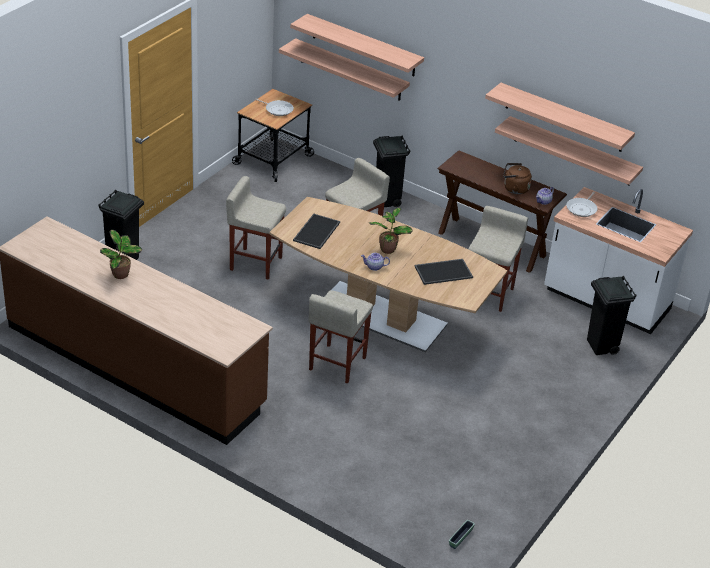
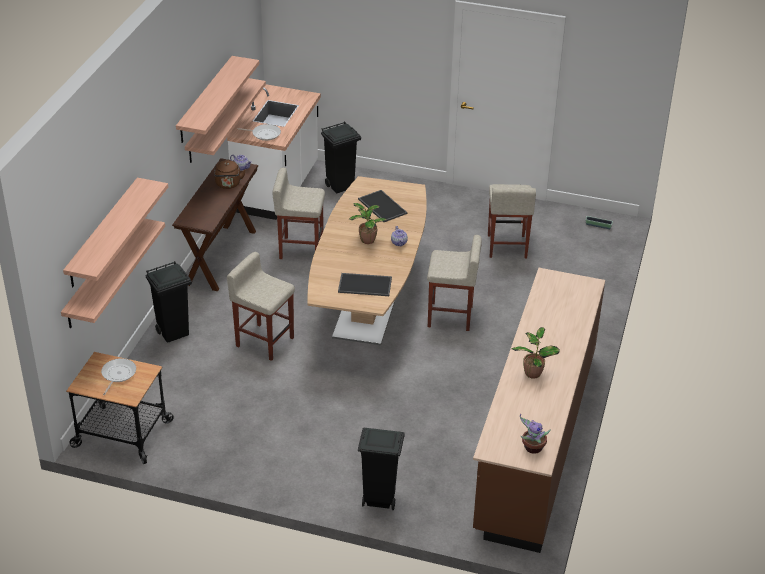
camera: 105 degrees left, 0 degrees up
(33, 246) = (532, 448): none -> potted plant
(255, 263) = (331, 400): beige stool -> beige stool (507, 247)

